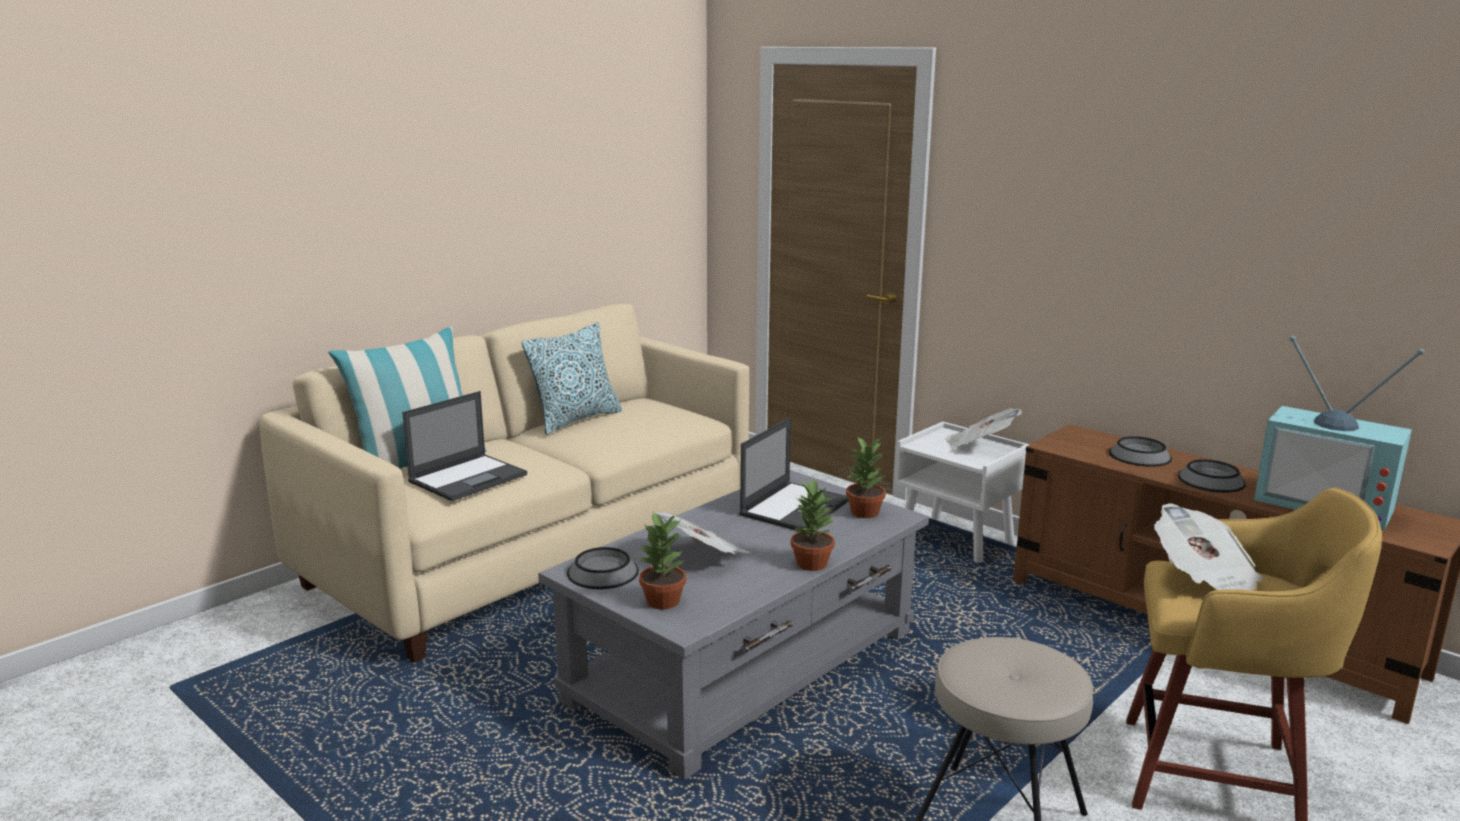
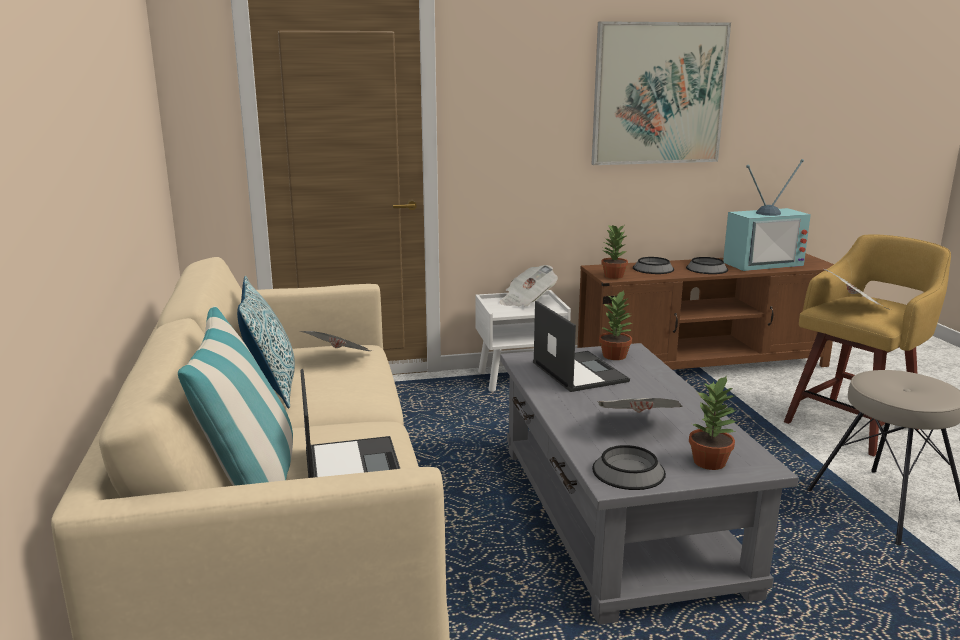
camera: 55 degrees left, 0 degrees up
(654, 421) = (340, 360): none -> newspaper
(811, 563) = (685, 395): potted plant -> potted plant (613, 276)
(1211, 207) = (658, 94): none -> picture

